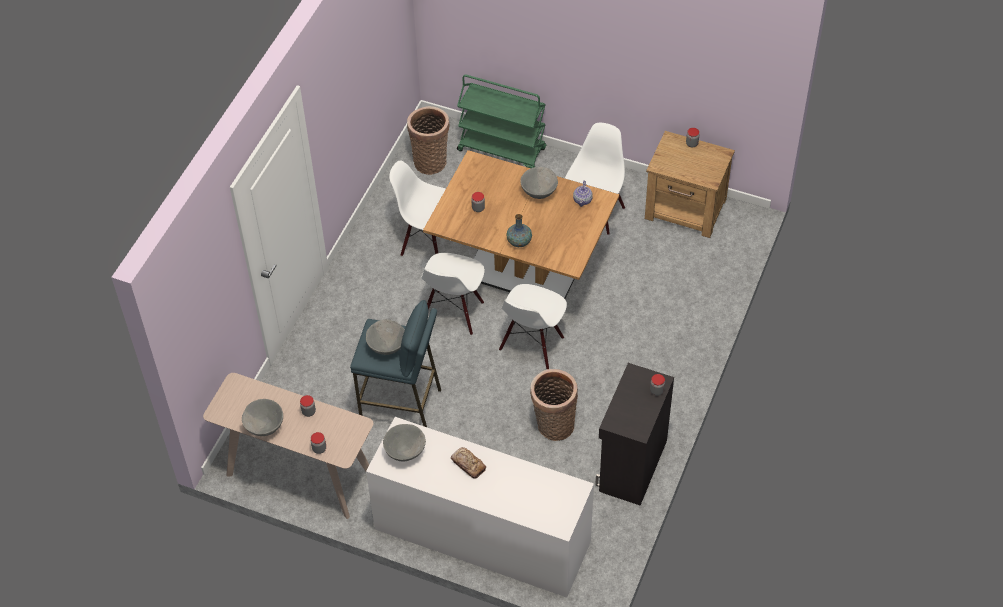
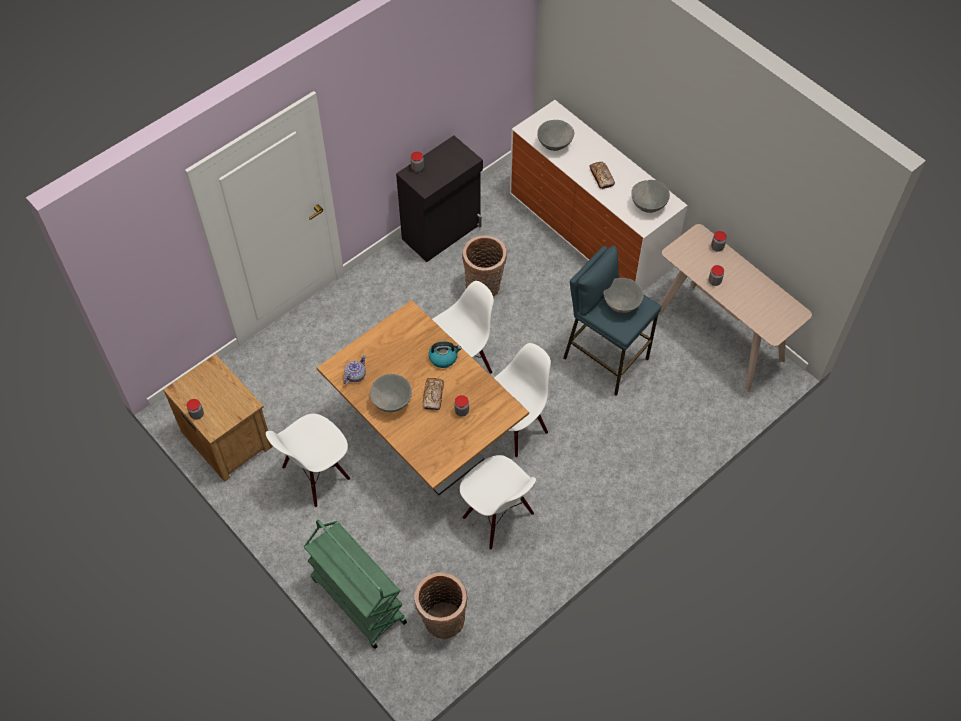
camera: 155 degrees left, 5 degrees up
(265, 427) = (758, 283): grey bowl -> grey bowl (554, 145)
(508, 210) = (433, 396): none -> bread
(519, 242) = (443, 357): vase -> kettle

